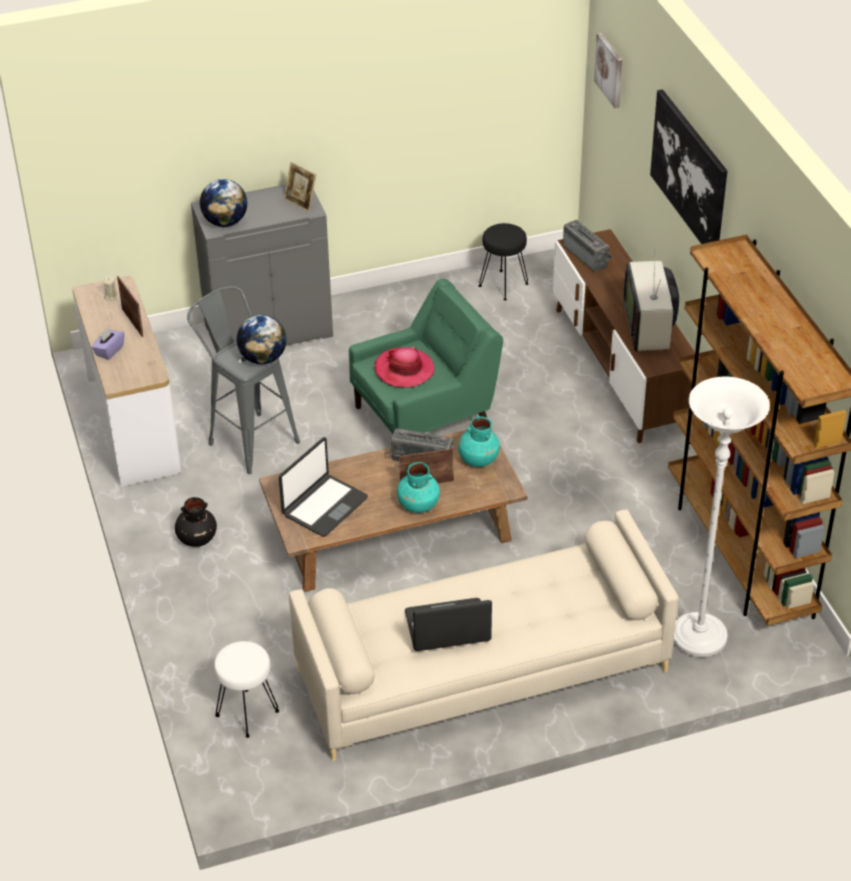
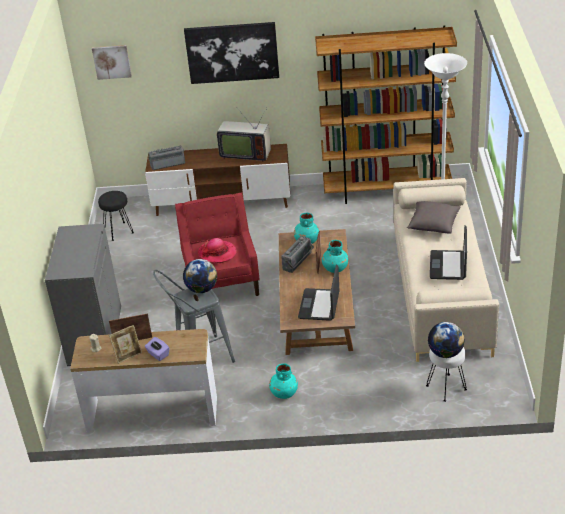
camera: 70 degrees left, 5 degrees down
(196, 538) = (284, 393): black vase -> turquoise vase
(225, 222) = (80, 266): globe -> globe (445, 353)
(301, 202) = (82, 232): picture frame -> picture frame (128, 355)
(324, 506) = (319, 305): laptop -> laptop turned 135 degrees counterclockwise
(425, 417) = (222, 280): green armchair -> red armchair
(559, 592) = (433, 225): none -> grey pillow

